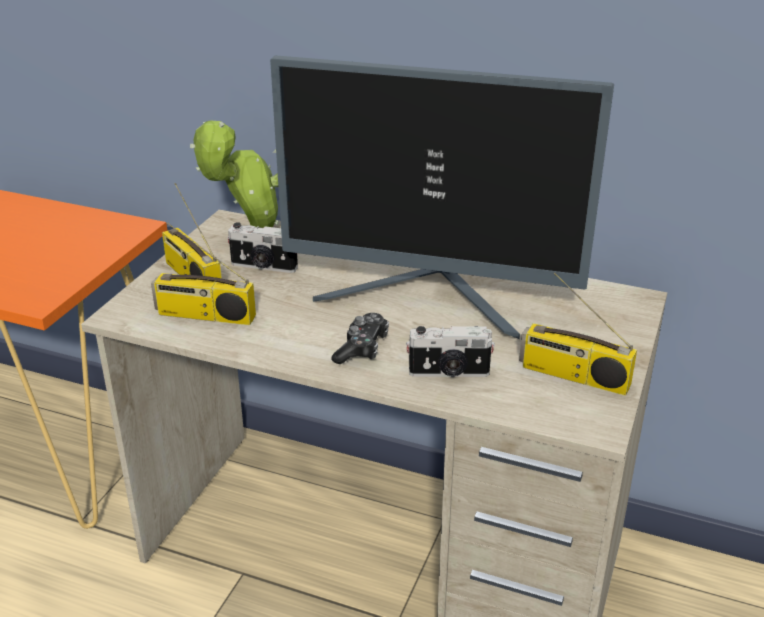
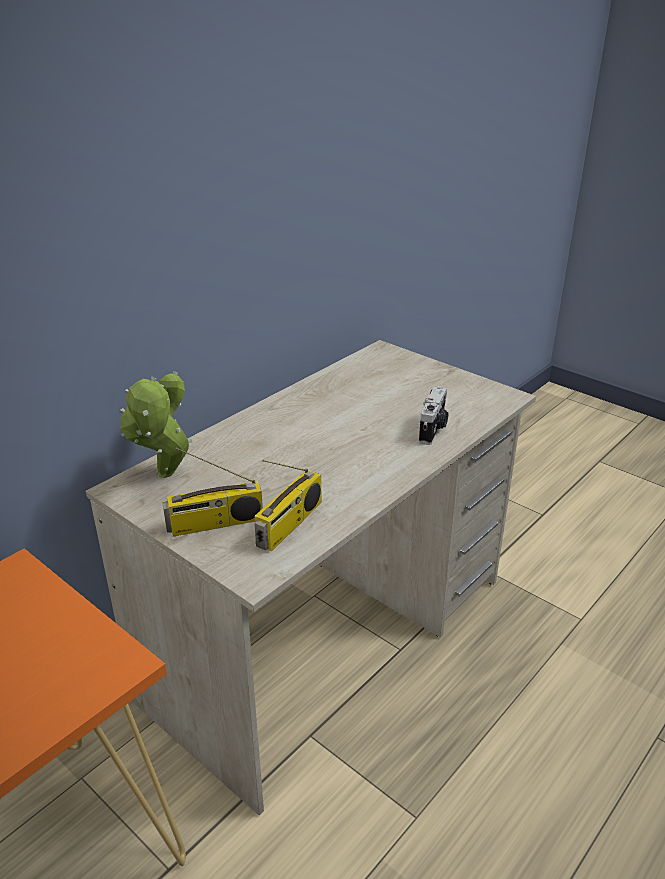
camera: 70 degrees left, 0 degrees up
(263, 267) = (227, 481): camera -> none
(362, 348) = (385, 457): game controller -> none
(431, 298) = (334, 416): monitor -> none
(573, 376) = (456, 390): radio -> none

